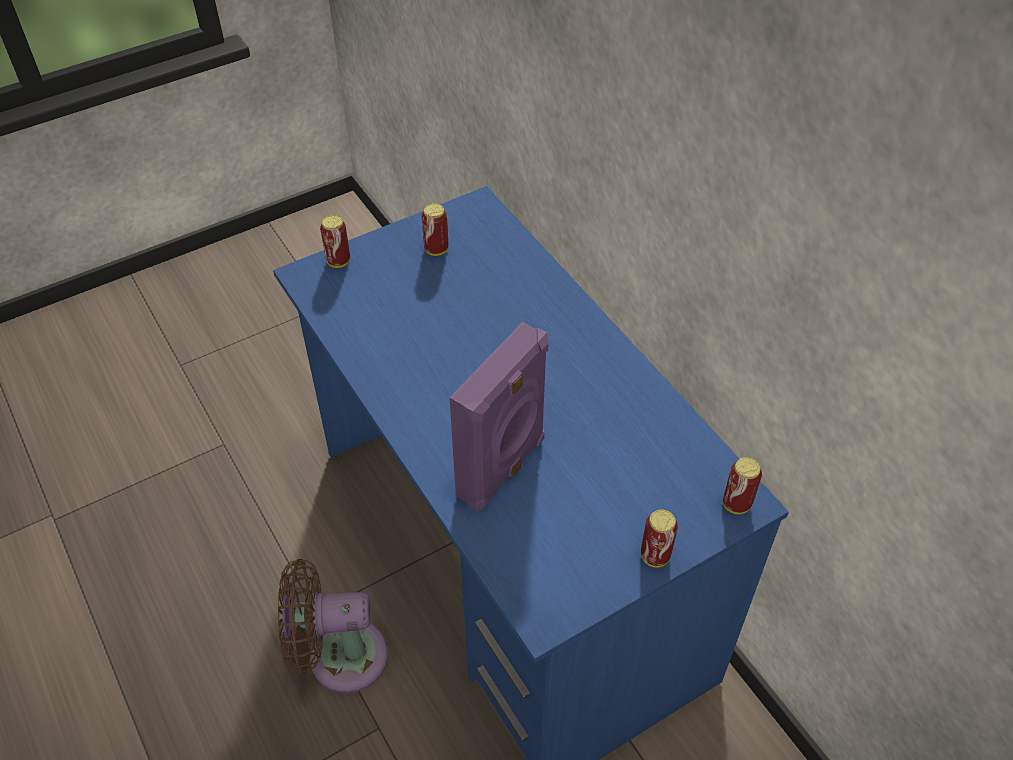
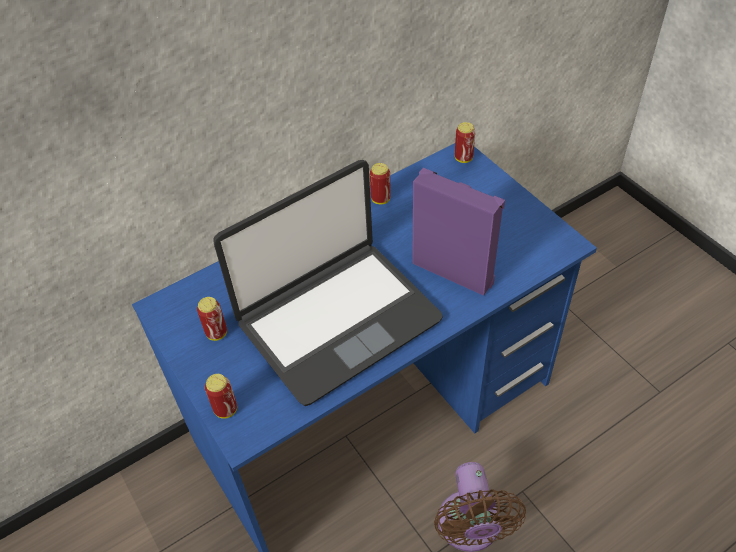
camera: 90 degrees left, 0 degrees up
(439, 348) = (337, 320): none -> laptop
(655, 556) = (509, 194): can -> can (380, 199)

